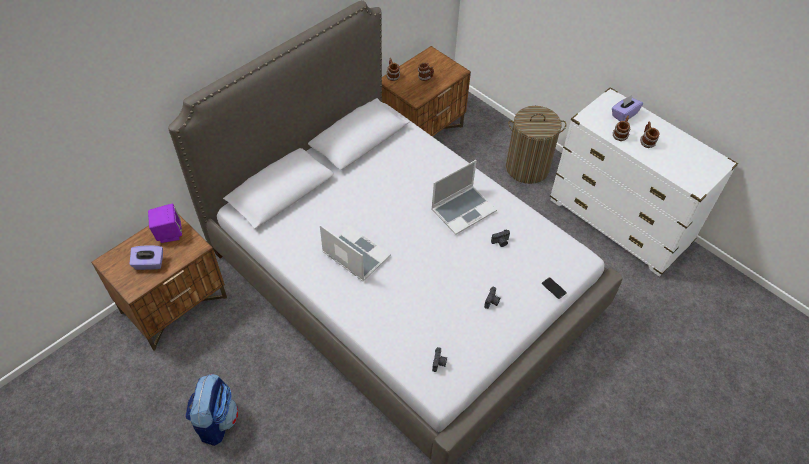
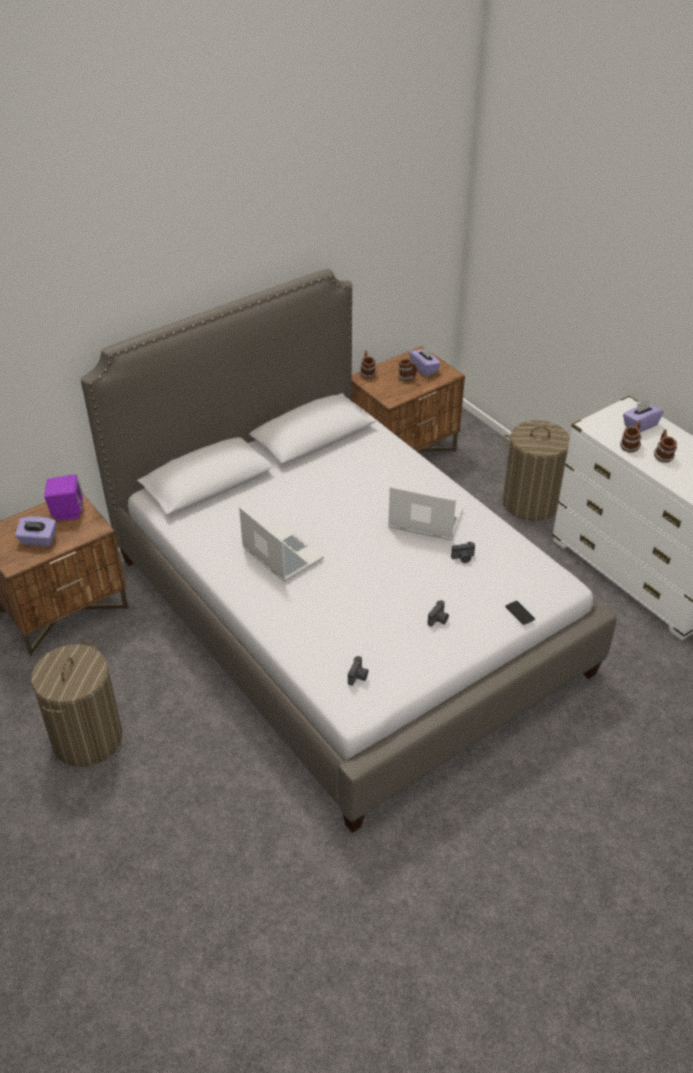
camera: 10 degrees right, 10 degrees down
(216, 420) = (87, 738): backpack -> laundry basket
(437, 68) = (424, 369): none -> purple tissue box
(463, 210) = (424, 519): laptop -> laptop turned 135 degrees counterclockwise

